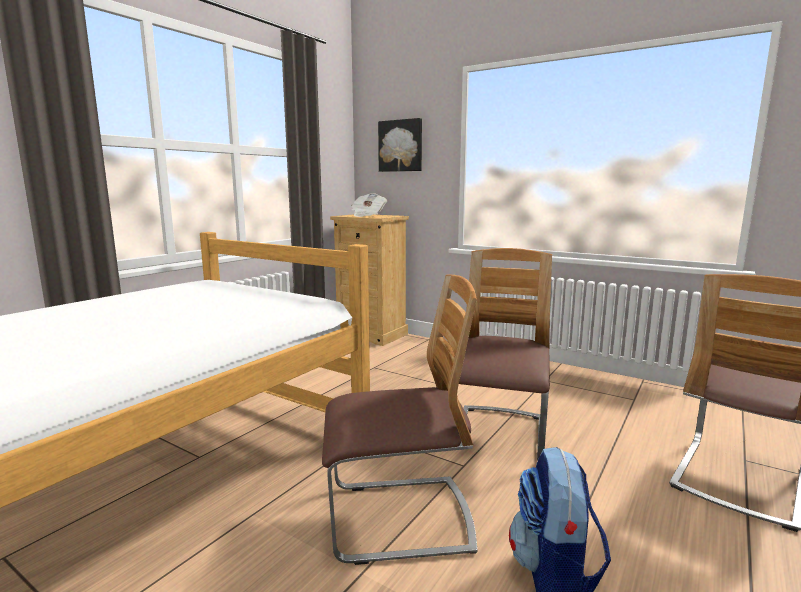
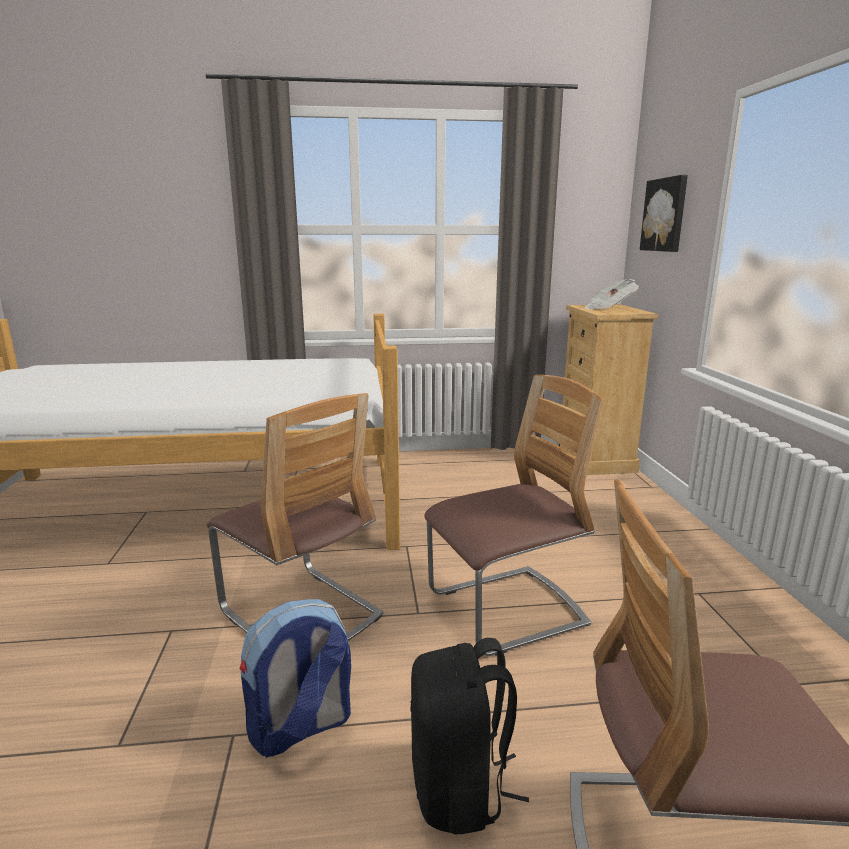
camera: 50 degrees right, 5 degrees up
(659, 527) = (460, 788): none -> black backpack

